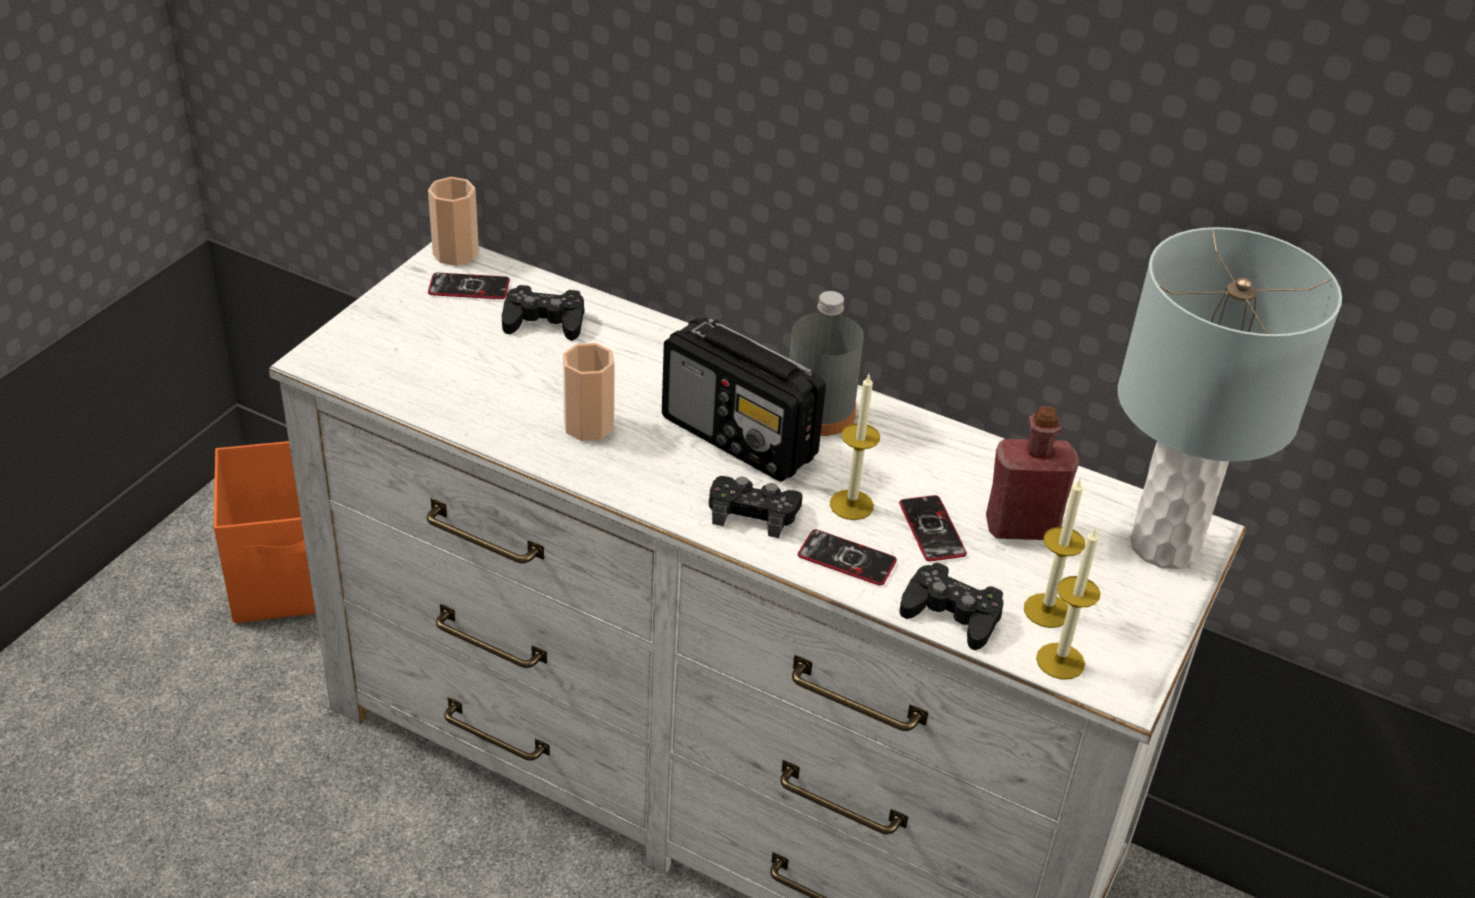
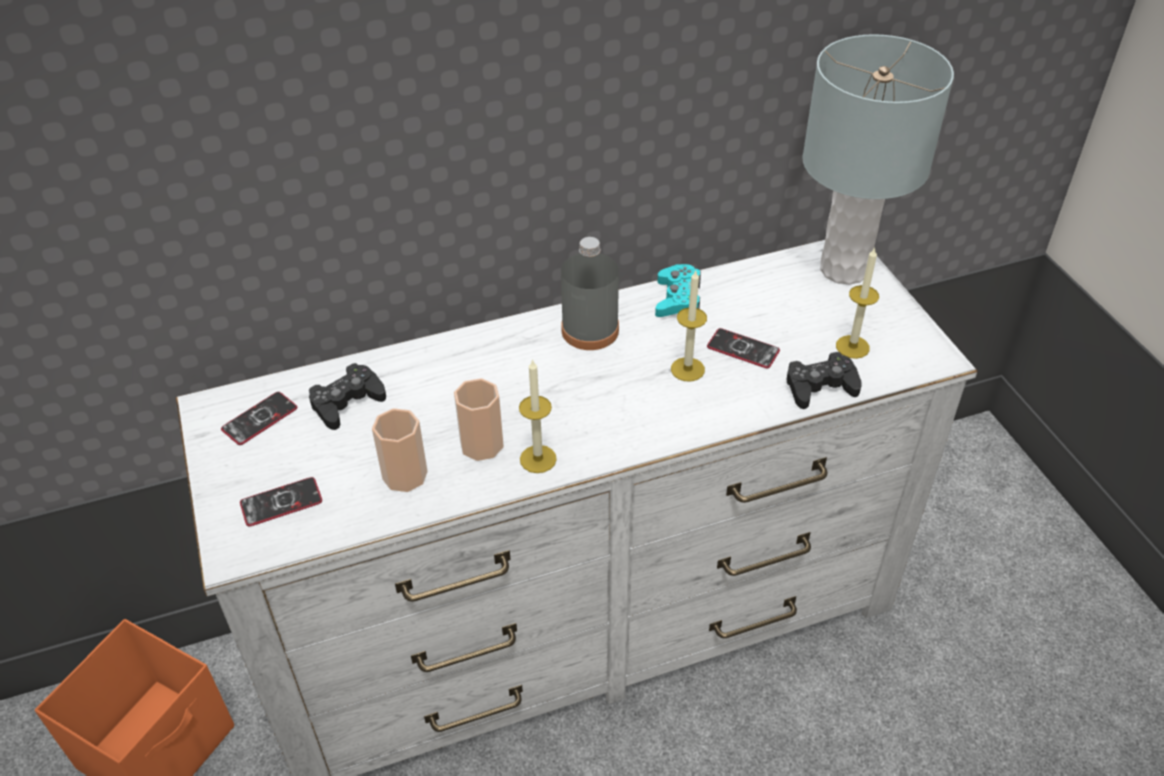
camera: 45 degrees left, 5 degrees up
(455, 253) = (211, 403): cup -> cup (405, 475)
(740, 438) = (575, 380): radio -> none
(753, 512) = (649, 417): black game controller -> none
(846, 559) = (732, 401): phone -> phone (281, 503)
(943, 446) = (677, 299): none -> turquoise game controller
(1021, 527) = (777, 312): red bottle -> none
(1060, 661) = (896, 367): candle -> candle (538, 459)

